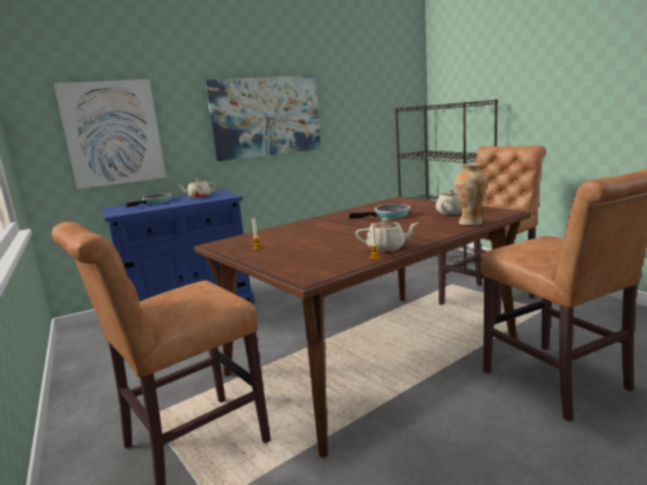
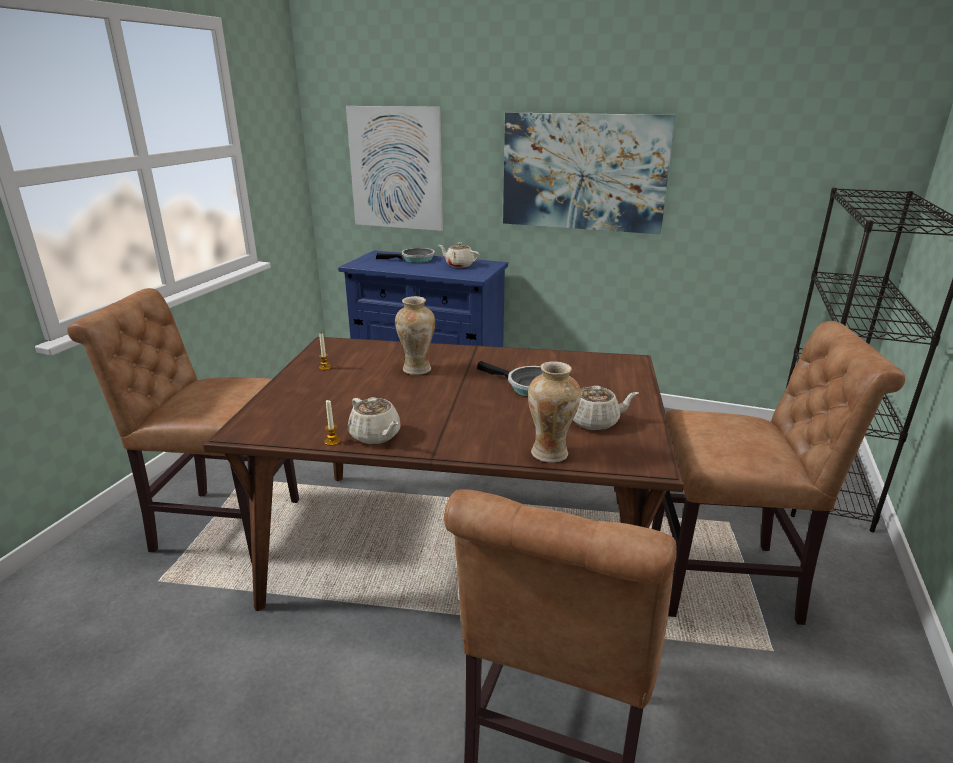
camera: 45 degrees right, 10 degrees up
(315, 230) = (417, 370): none -> vase

